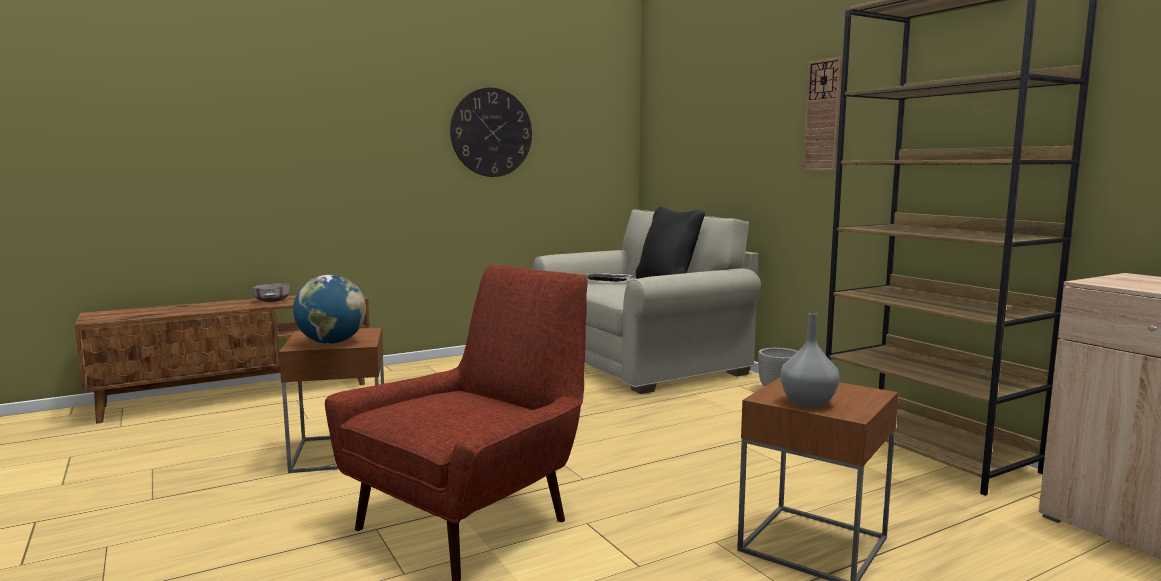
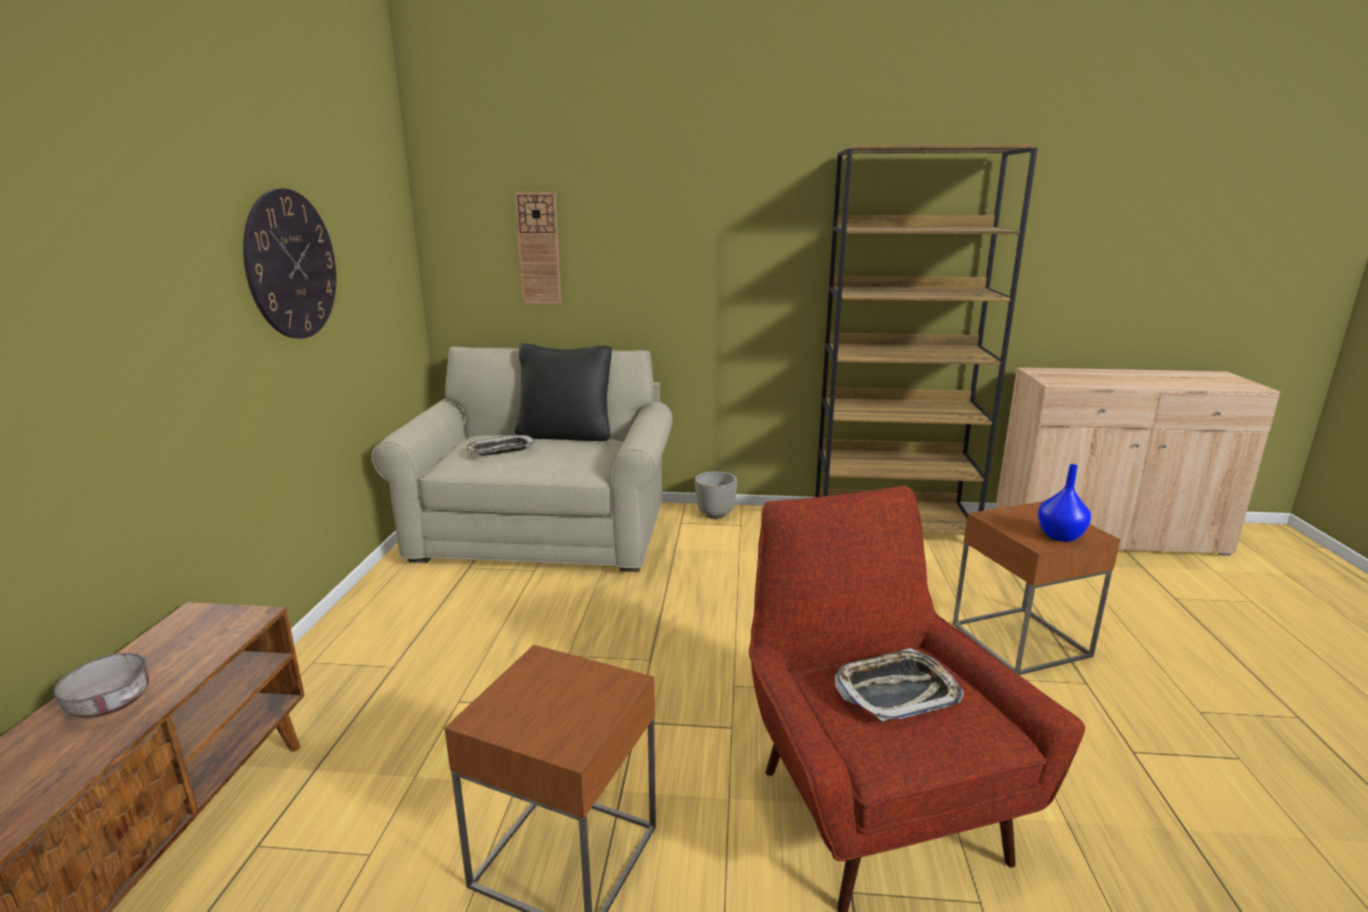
camera: 55 degrees left, 10 degrees up
(331, 342) = (584, 709): globe -> none
(458, 407) = (896, 692): none -> tray
(807, 403) = (1060, 537): grey vase -> blue vase
(823, 115) = (736, 237): wall clock -> wall clock (539, 249)

